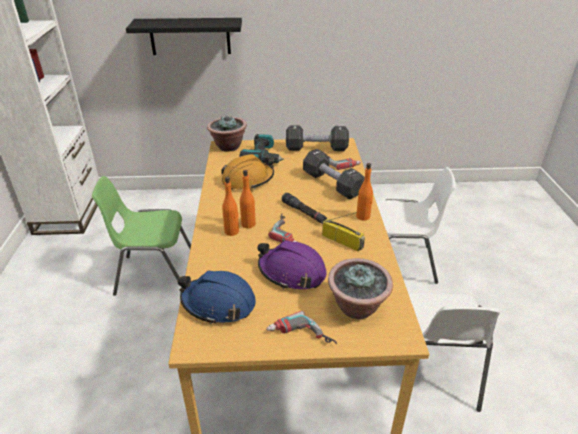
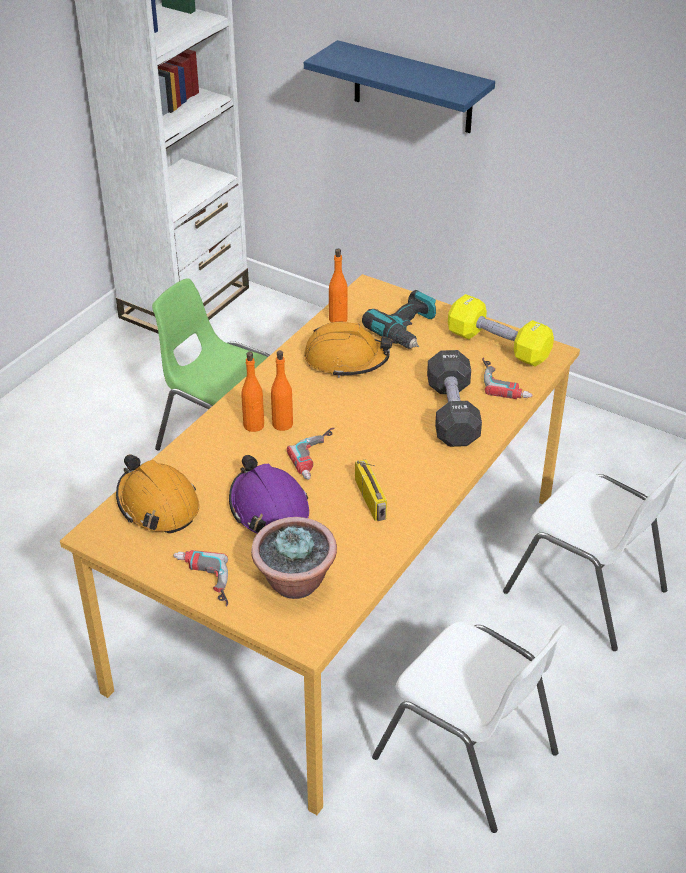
camera: 35 degrees right, 5 degrees up
(190, 36) = (412, 88): black shelf -> blue shelf
(218, 304) = (157, 505): blue hard hat -> orange hard hat
(228, 146) = (375, 293): potted plant -> none
(304, 213) = (366, 439): black flashlight -> none
(316, 148) = (498, 346): black dumbbell -> yellow dumbbell
(363, 216) = (437, 479): orange bottle -> orange bottle (338, 319)
(432, 372) = (468, 756): white chair -> white chair turned 90 degrees counterclockwise

